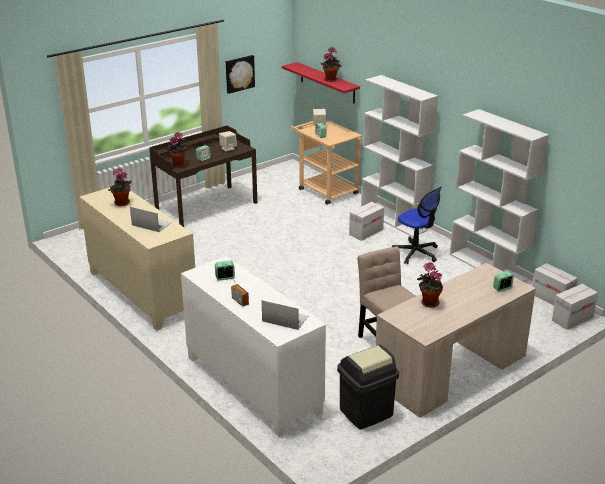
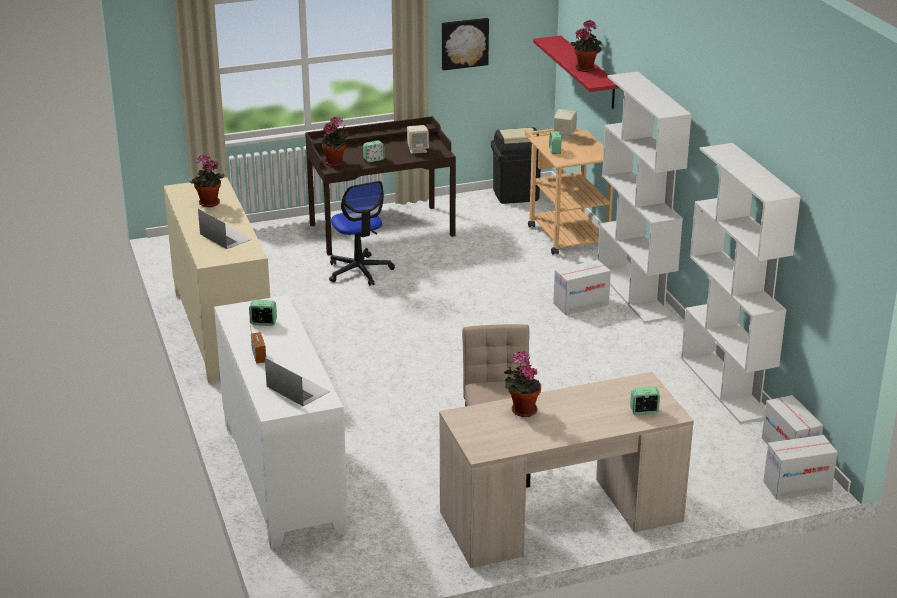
camera: 20 degrees right, 0 degrees up
(366, 413) = (403, 545): black trash can -> black trash can (516, 195)
(416, 253) = (632, 347): office chair -> office chair (359, 271)

